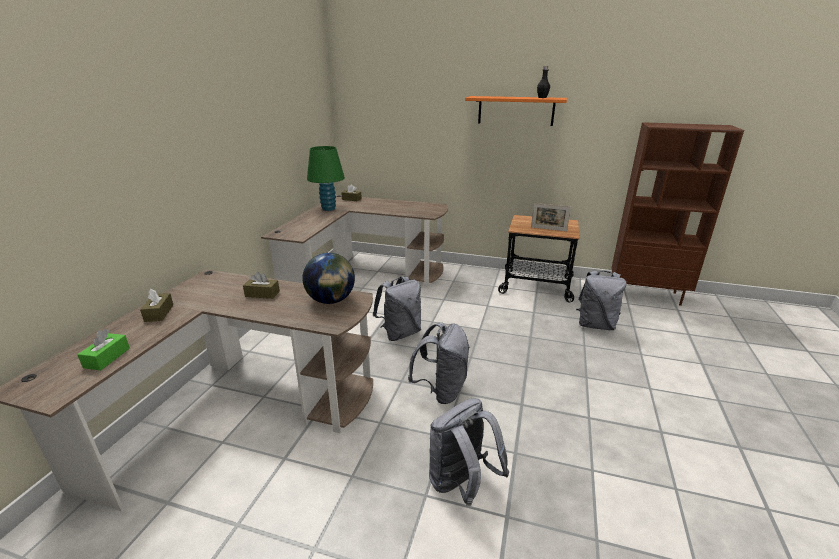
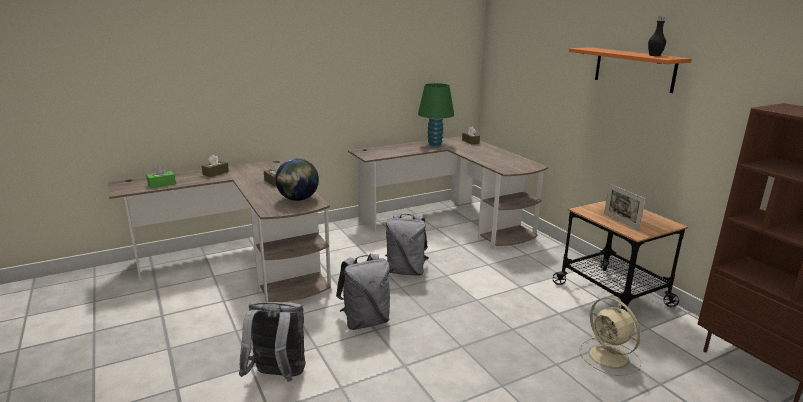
camera: 45 degrees right, 5 degrees down
(595, 325) = (610, 357): grey backpack -> beige fan

